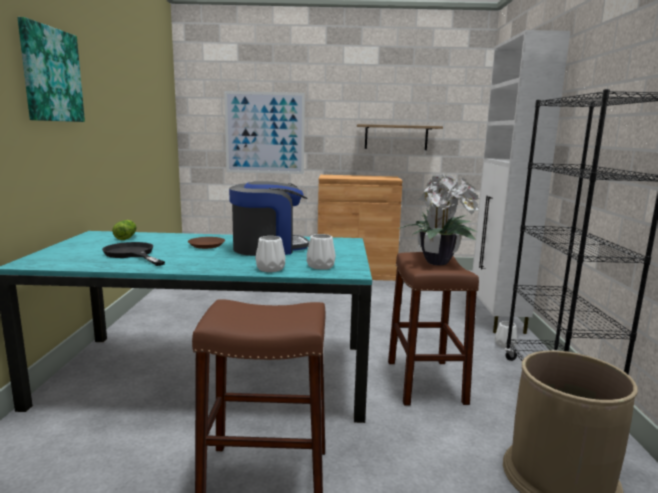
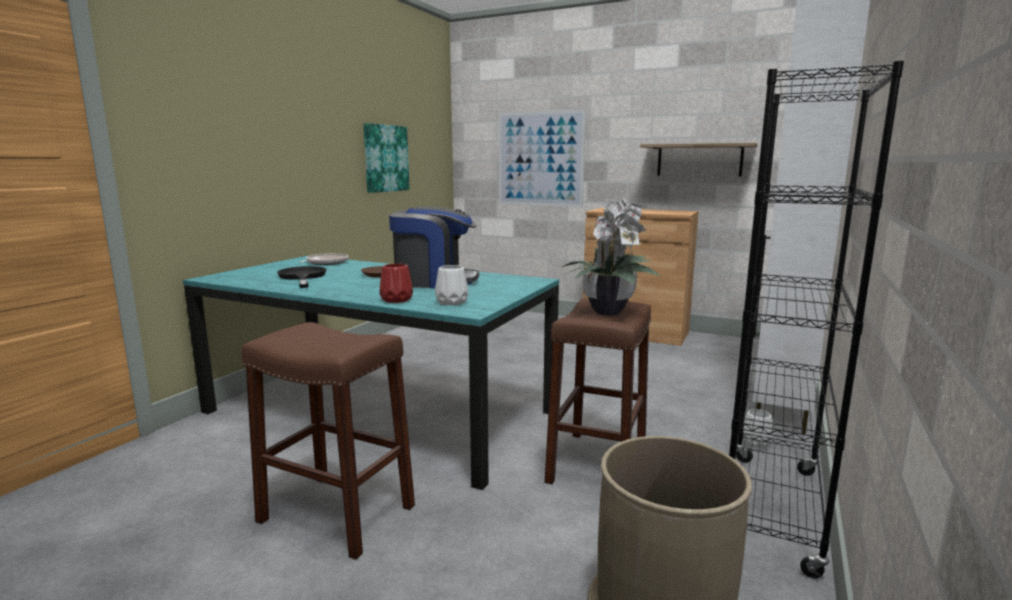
camera: 25 degrees right, 0 degrees up
(51, 75) = (266, 104): picture -> picture (385, 158)
(127, 237) = (325, 263): lettuce -> frying pan
(269, 269) = (396, 299): white vase -> red vase

